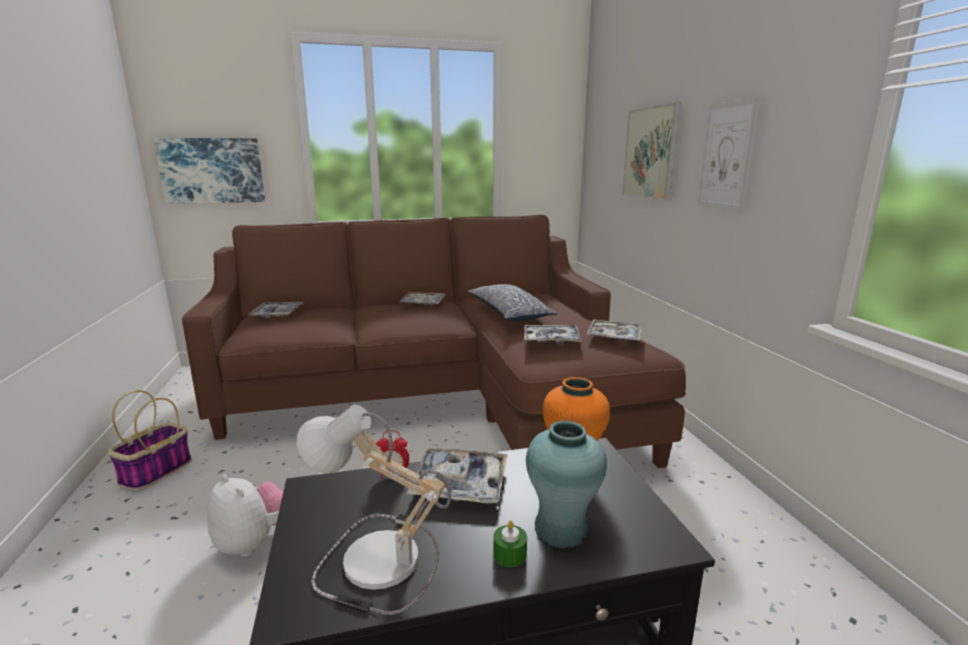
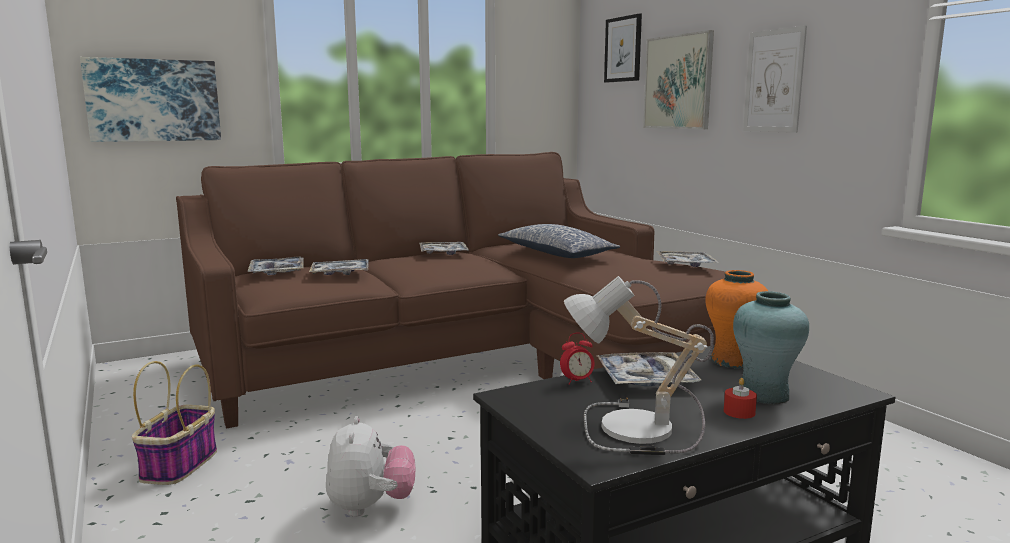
camera: 15 degrees left, 5 degrees down
(254, 542) = (370, 507): plush toy -> plush toy turned 60 degrees clockwise
(509, 554) = (739, 412): green candle -> red candle
(551, 340) = (628, 270): tray -> tray (340, 273)
(613, 120) = (623, 49): none -> picture

